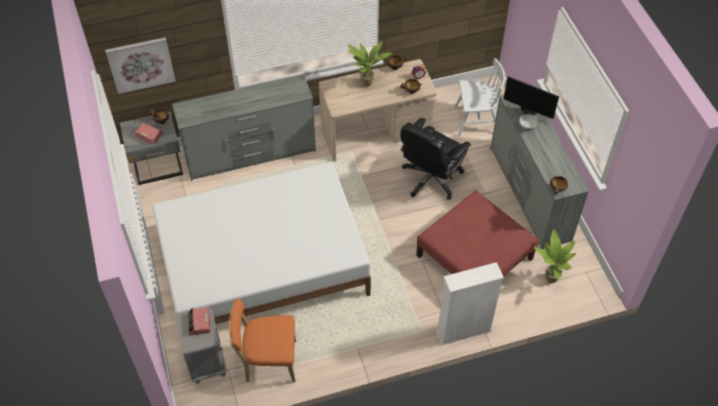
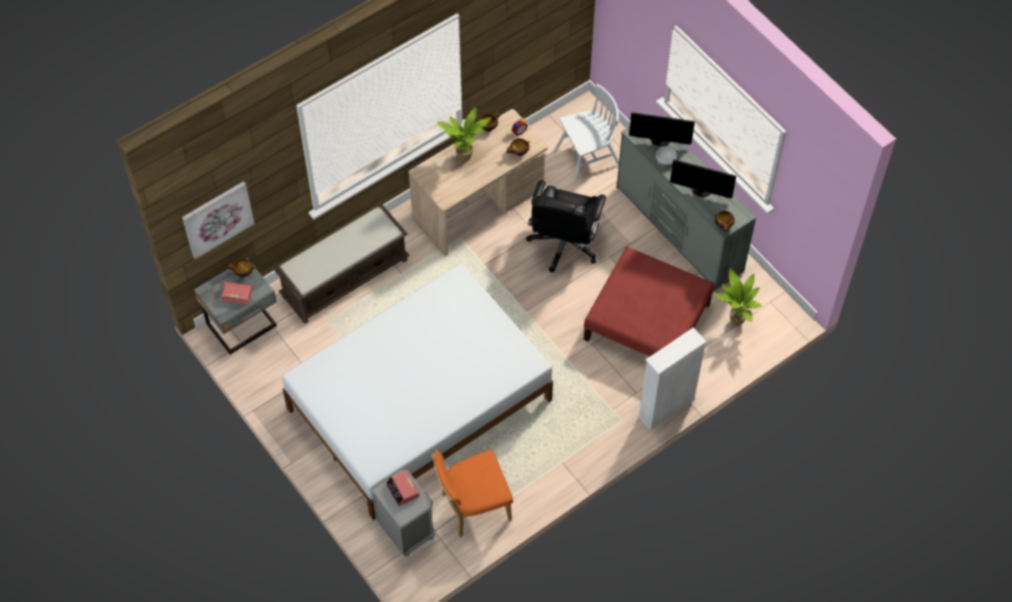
camera: 20 degrees left, 5 degrees up
(251, 154) = (345, 277): grey dresser -> brown bench
(549, 156) = (701, 189): none -> monitor

